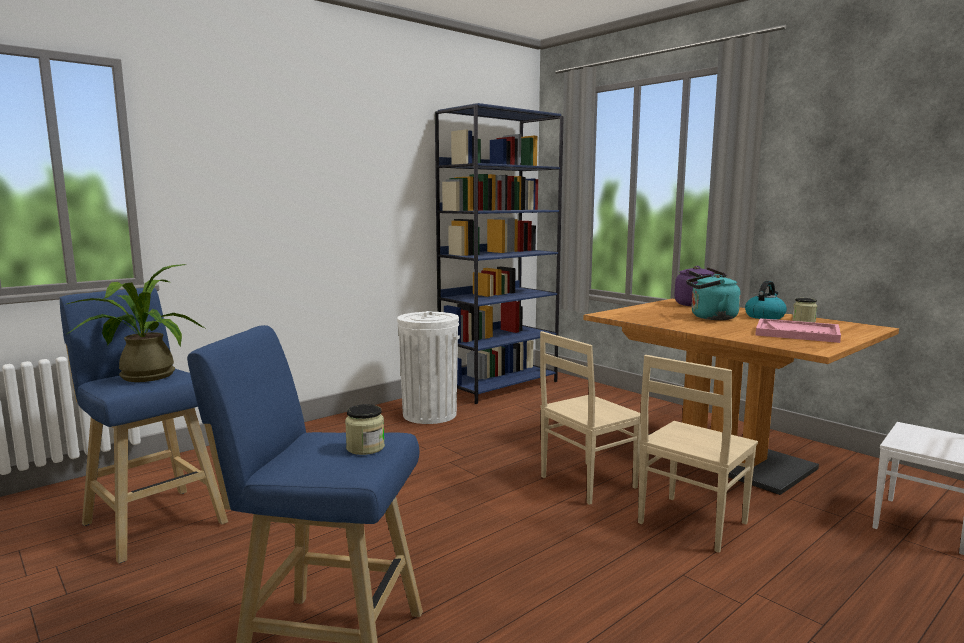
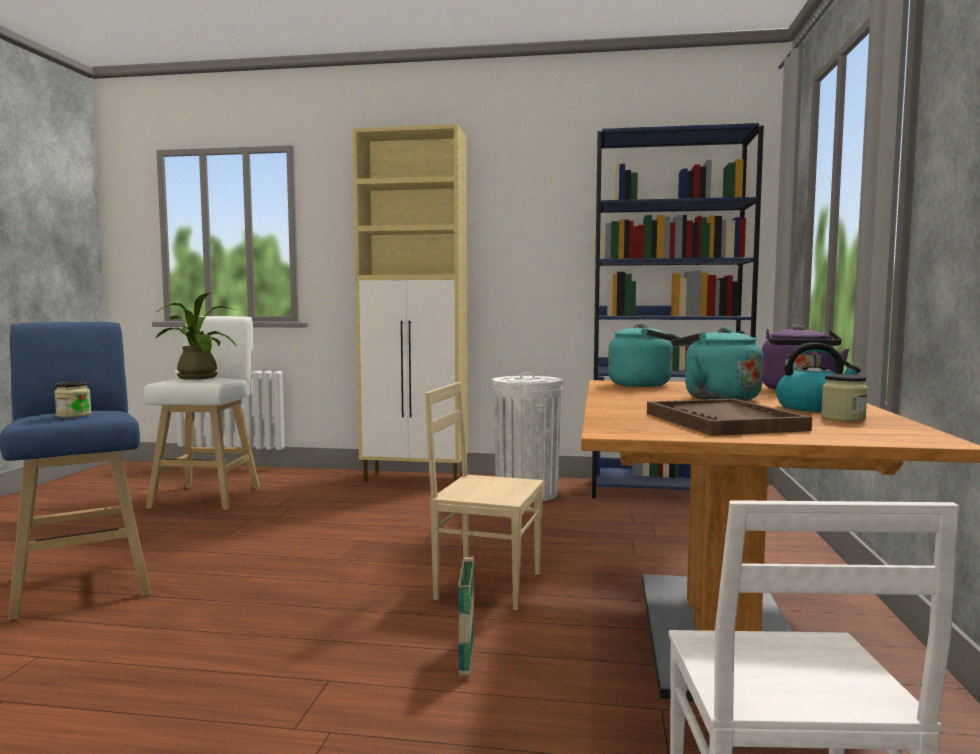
camera: 50 degrees right, 5 degrees down
(153, 521) = (209, 496): blue stool -> white stool
(313, 430) = (416, 478): none -> beige cabinet
(631, 313) = (644, 385): none -> turquoise kettle
(690, 523) = (466, 657): beige chair -> basket
(797, 333) = (723, 421): pink tray -> brown tray

